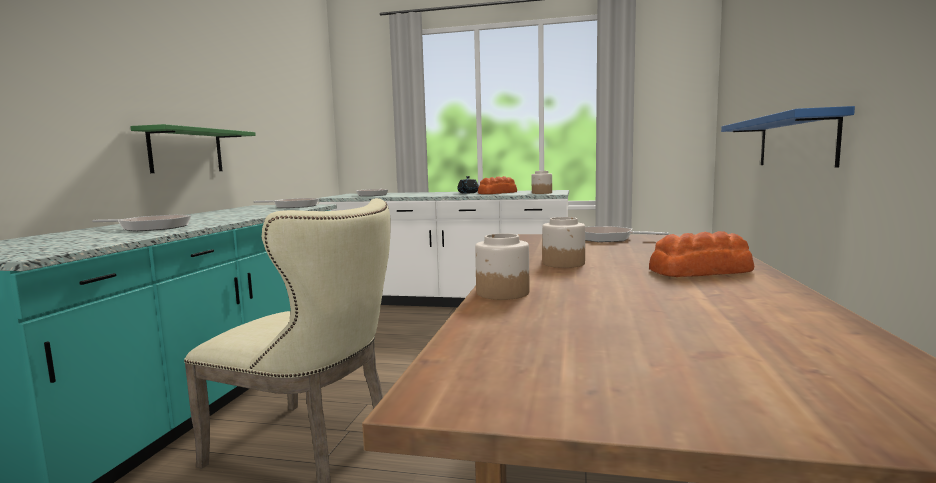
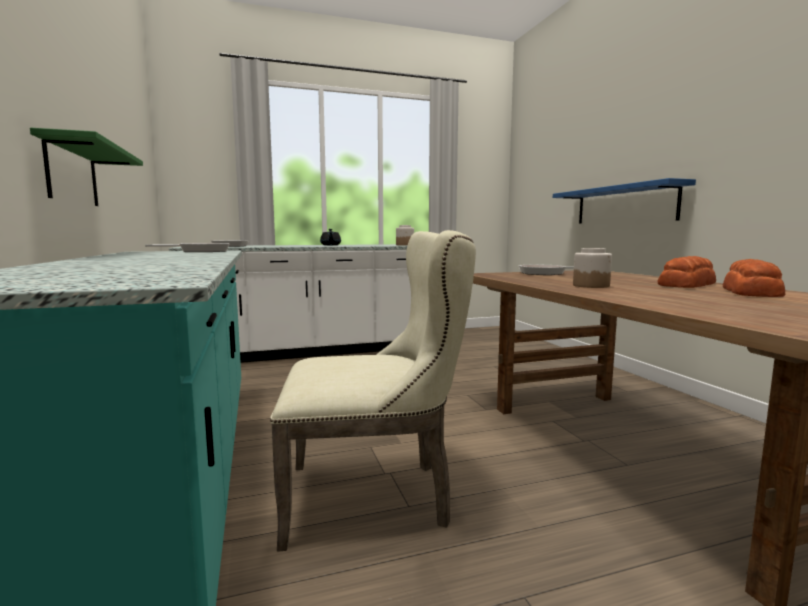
camera: 30 degrees left, 0 degrees up
(151, 228) = (143, 263): frying pan -> none
(498, 193) = (362, 245): bread -> bread (751, 292)
(502, 293) = (641, 301): jar -> none

